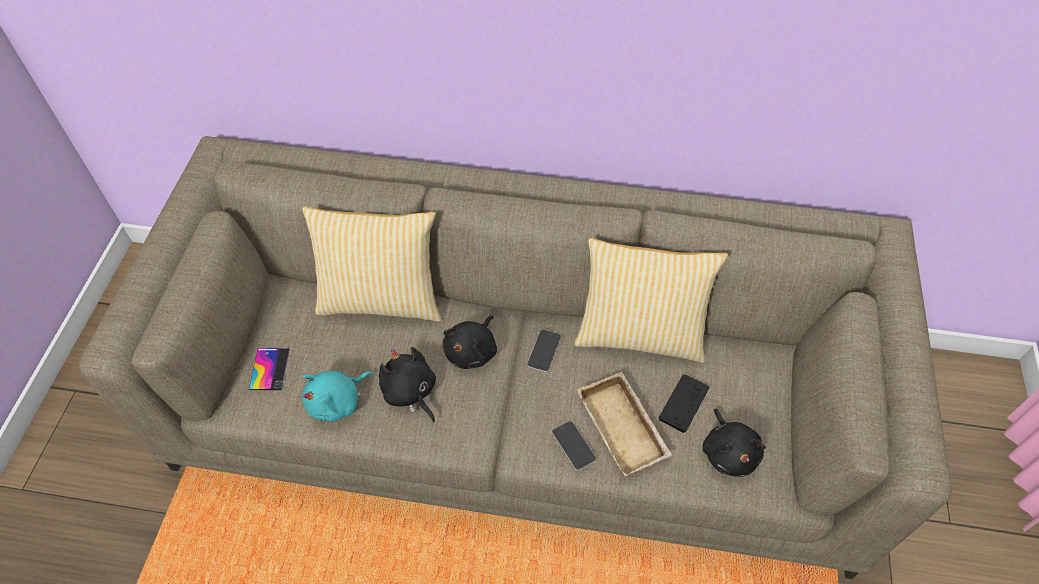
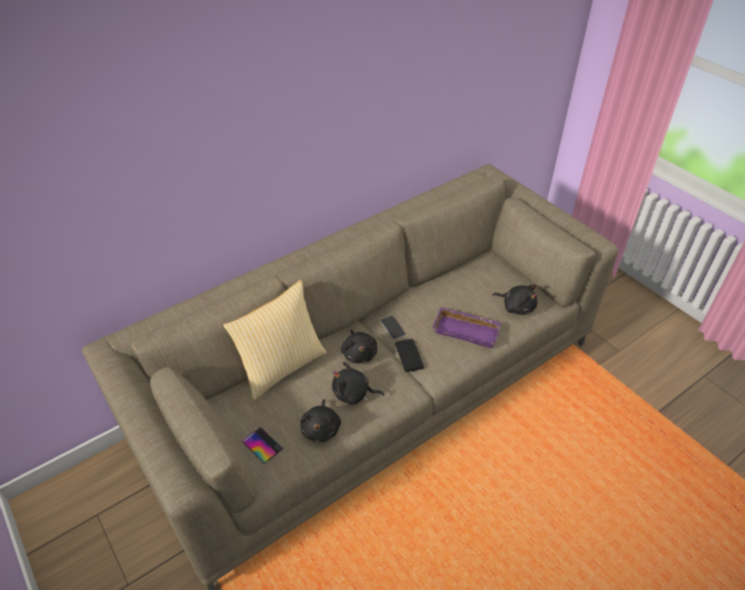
camera: 45 degrees left, 10 degrees down
(337, 402) = (321, 428): turquoise plush toy -> black plush toy
(573, 445) = (455, 354): phone -> none
(625, 428) = (467, 330): beige tray -> purple tray
(640, 334) = (425, 290): pillow -> none
(683, 403) = (477, 302): black game controller -> black game controller (409, 356)

